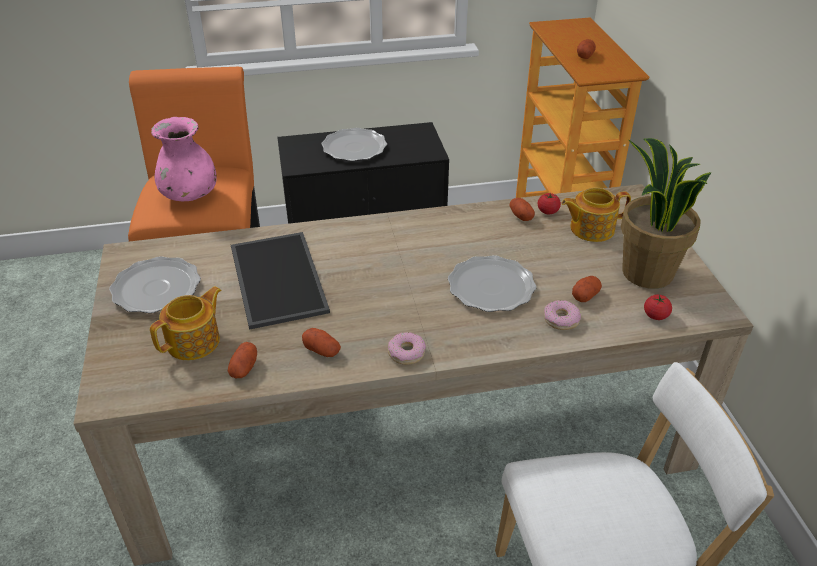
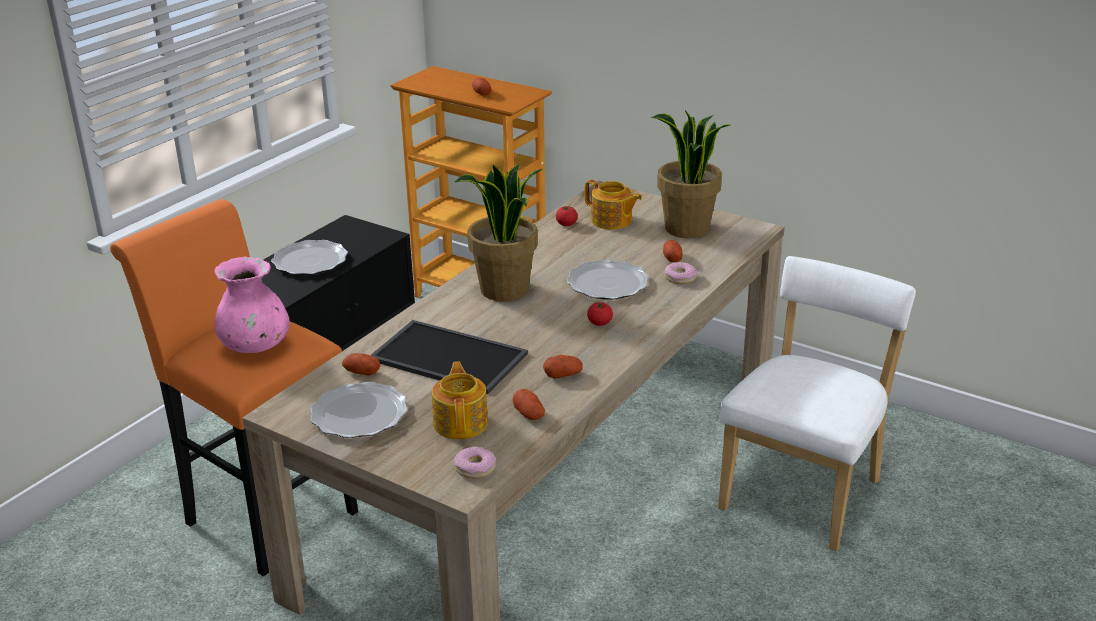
camera: 45 degrees left, 10 degrees down
(406, 245) = (504, 290): none -> potted plant
(406, 353) = (620, 345): donut -> donut (475, 468)
(520, 216) = (553, 235): potato -> potato (361, 372)
(590, 228) = (612, 221): teapot -> teapot turned 90 degrees counterclockwise
(655, 315) = (728, 248): tomato -> tomato (599, 323)

